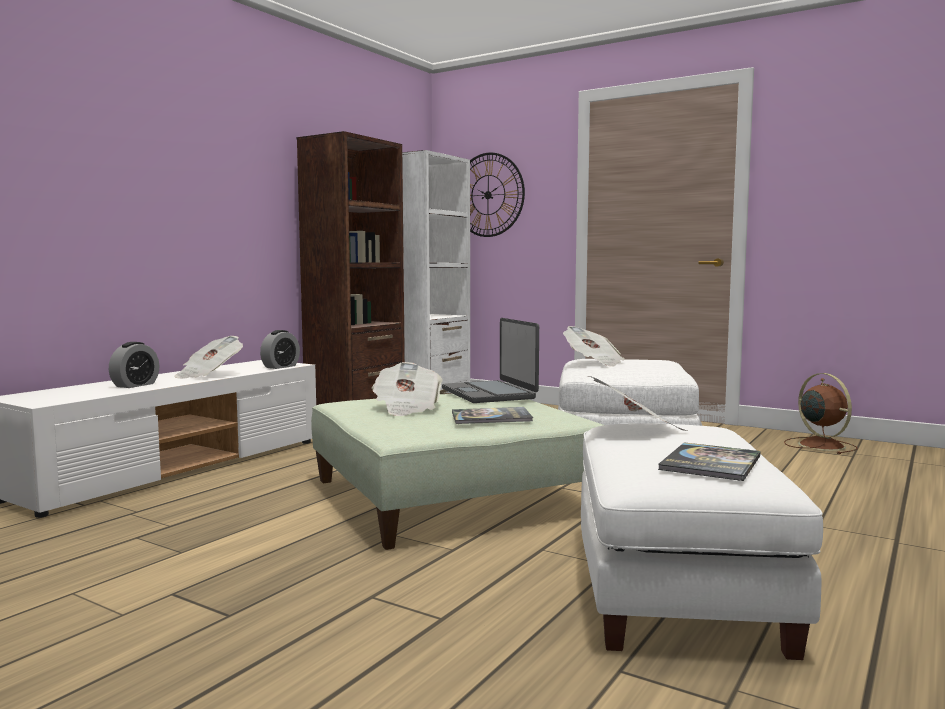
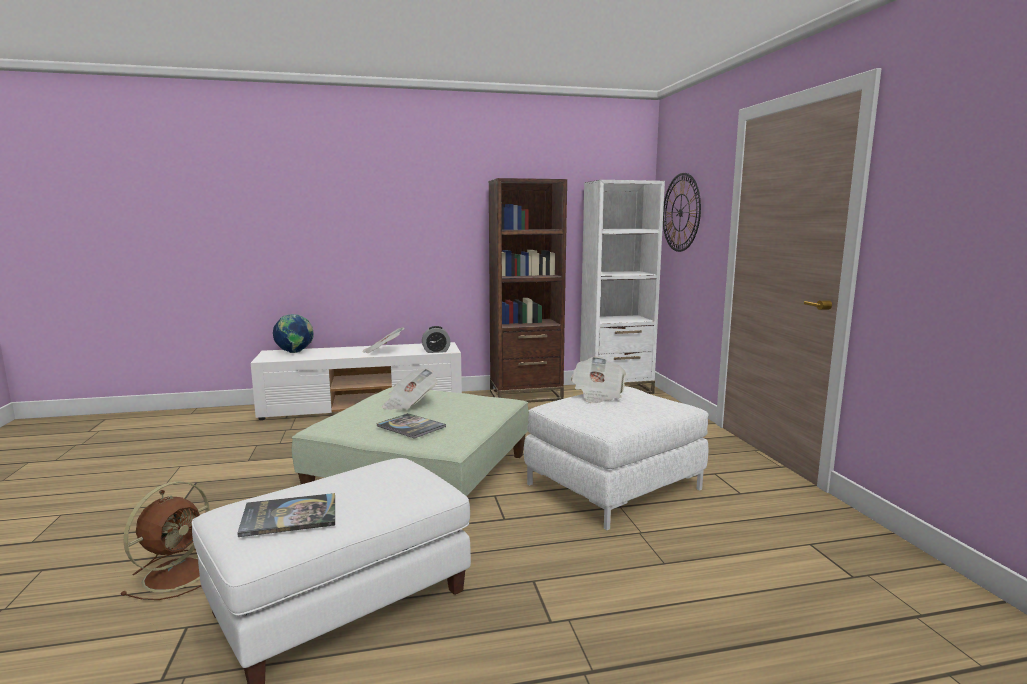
camera: 45 degrees right, 5 degrees up
(64, 392) = (295, 352): none -> globe
(135, 385) = (330, 353): alarm clock -> none
(489, 393) = (488, 404): laptop -> none
(637, 429) = (383, 470): newspaper -> none
(819, 445) = (853, 549): brown fan -> brown fan (178, 573)

